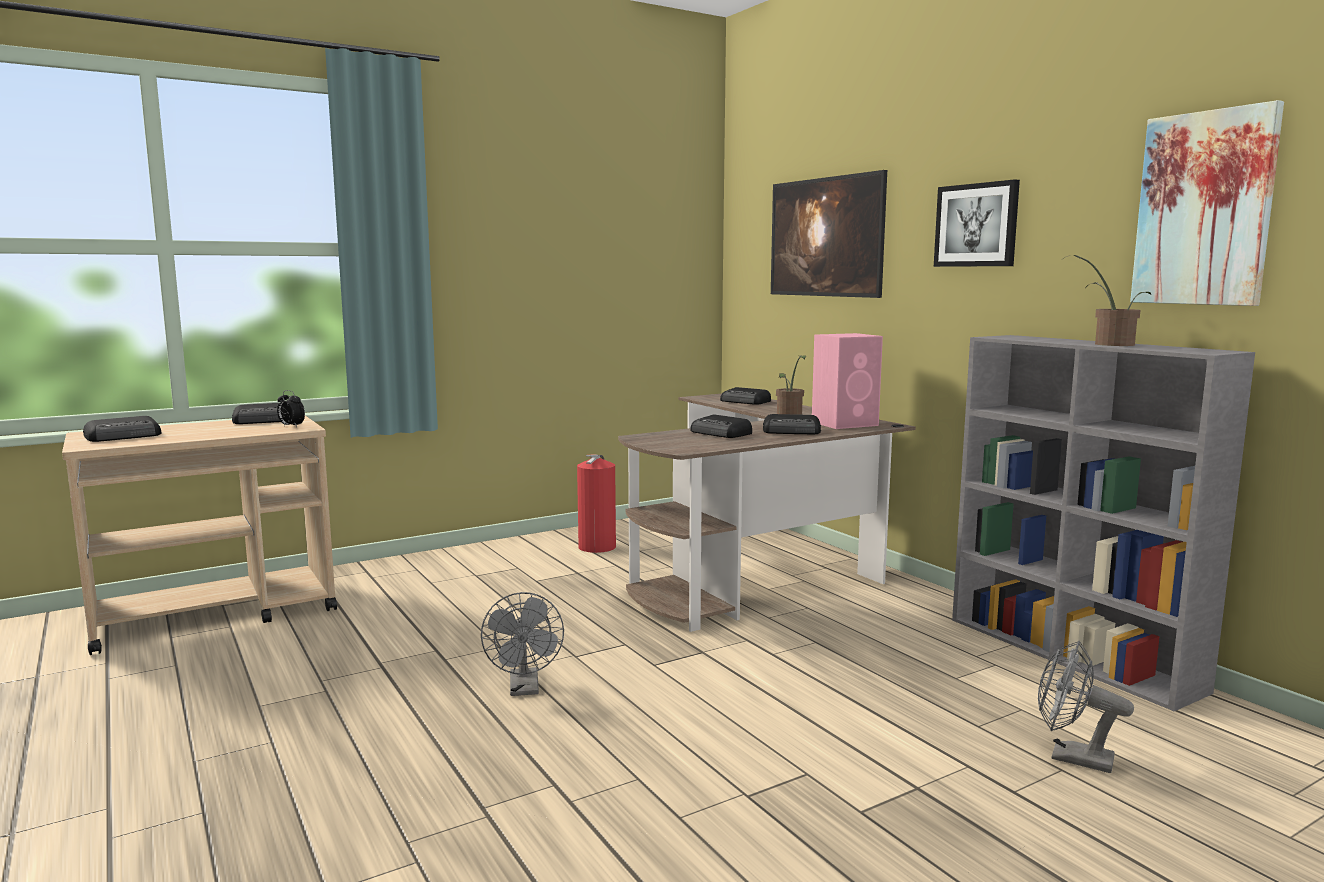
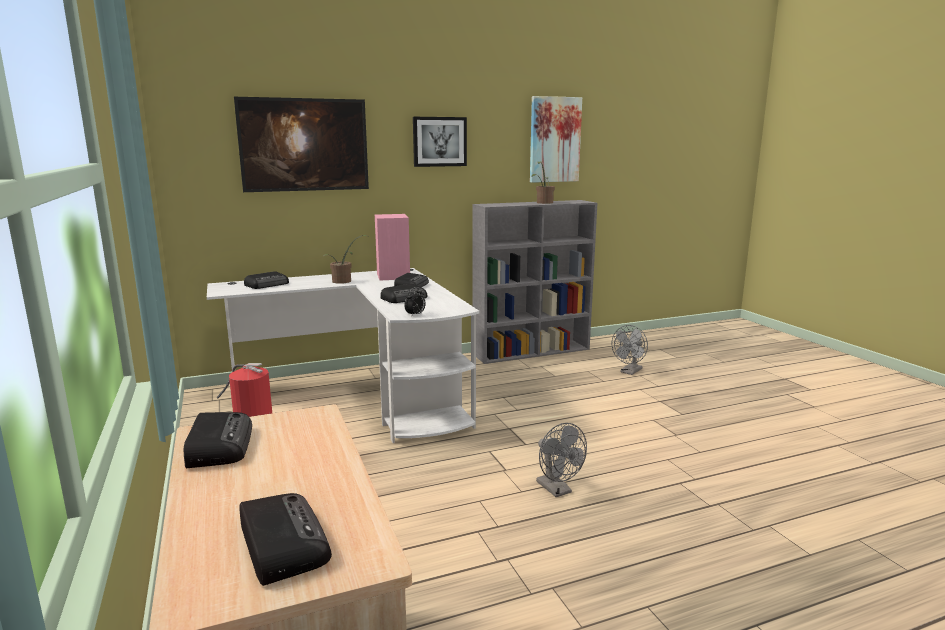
camera: 80 degrees left, 5 degrees up
(291, 426) = (295, 423): alarm clock -> alarm clock (415, 315)
(525, 689) = (557, 490): grey fan -> grey fan turned 60 degrees clockwise
(760, 567) = (365, 395): brown desk -> white desk

